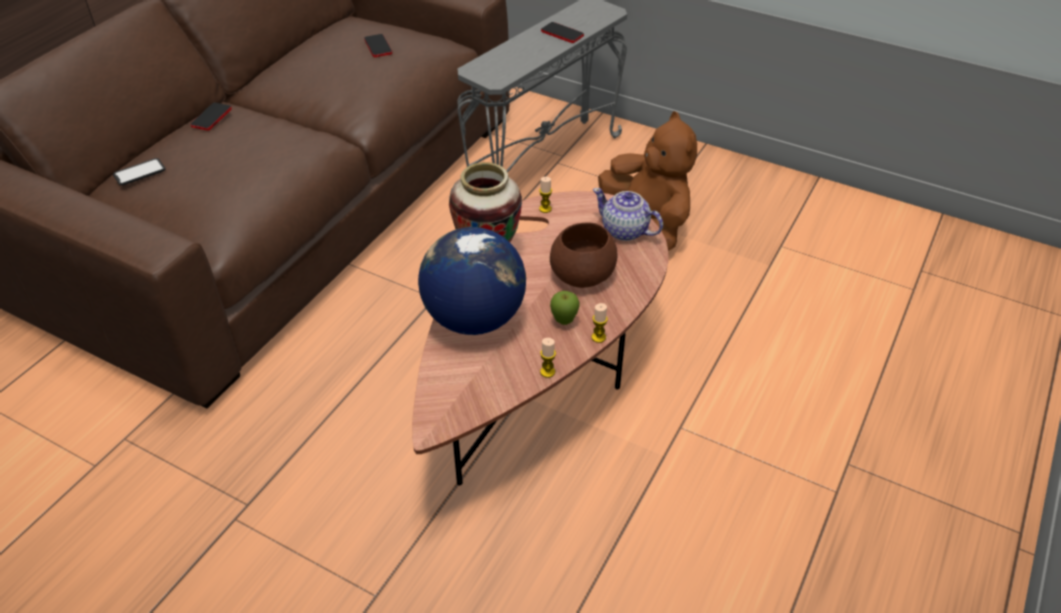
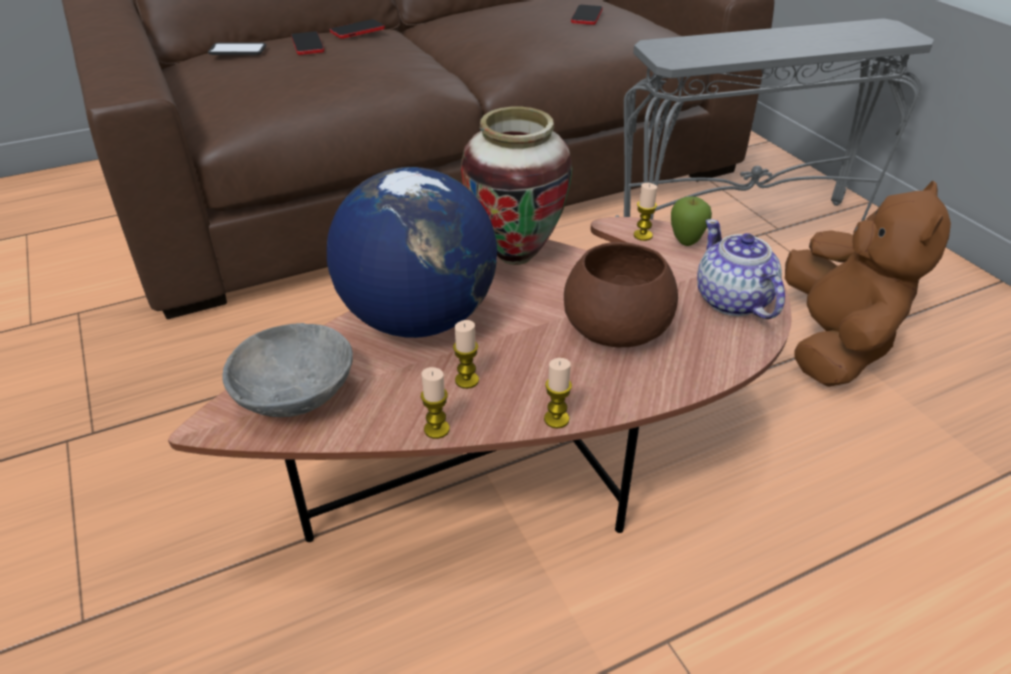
camera: 35 degrees right, 5 degrees down
(457, 392) = (297, 394): none -> grey bowl
(536, 339) = (467, 380): none -> candle
(562, 33) = (814, 41): phone -> phone (307, 44)
(564, 322) = (528, 376): apple -> apple (686, 243)

